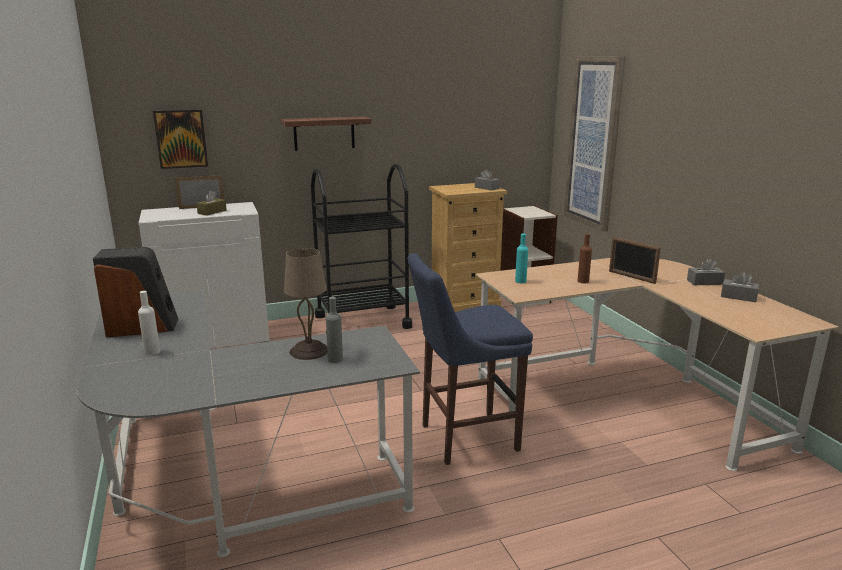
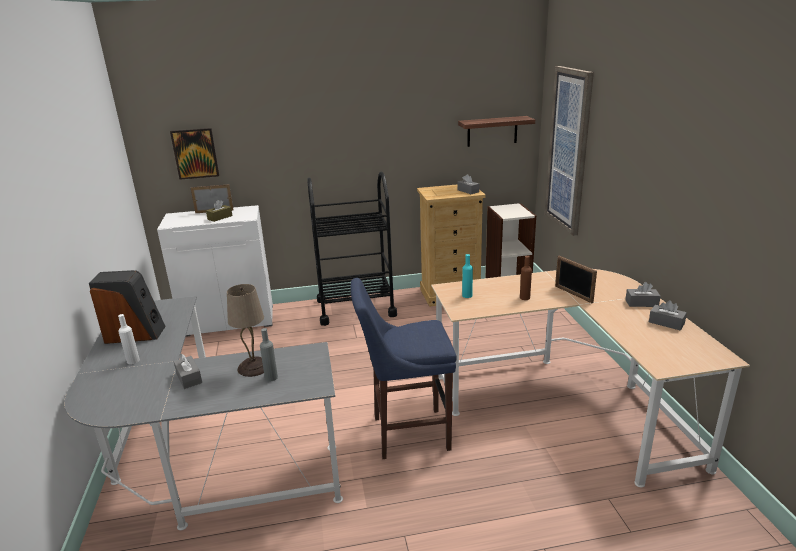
camera: 10 degrees right, 5 degrees up
(233, 364) = (189, 378): none -> grey tissue box
(324, 133) = (319, 144): shelf -> shelf (492, 131)

